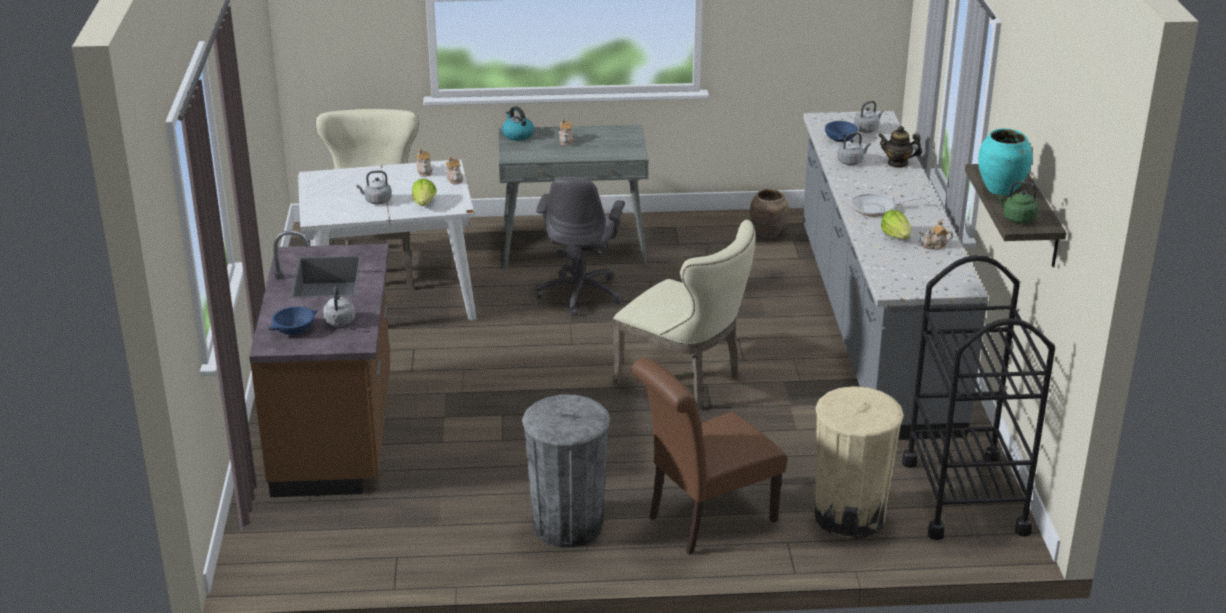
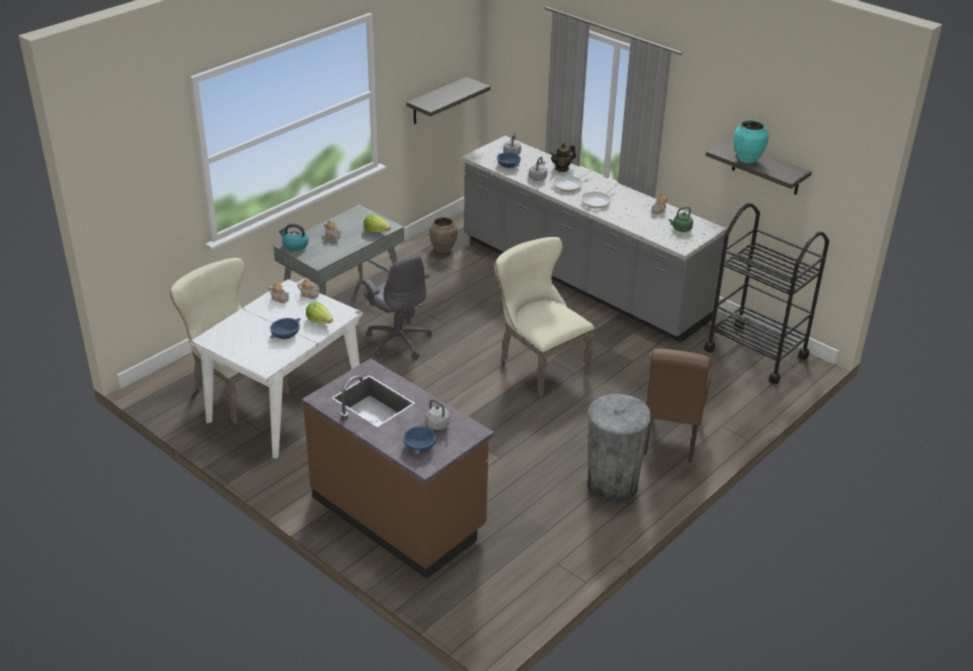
camera: 45 degrees left, 5 degrees up
(376, 201) = (285, 334): grey kettle -> blue bowl
(685, 381) = (539, 364): beige chair -> beige chair turned 120 degrees counterclockwise
(815, 37) = (437, 101): none -> shelf
(849, 516) = (726, 394): beige trash can -> none
(874, 182) = (569, 185): none -> frying pan
(896, 236) = (633, 213): lettuce -> lettuce (377, 231)
(1017, 218) = (781, 173): green kettle -> green kettle (681, 229)

